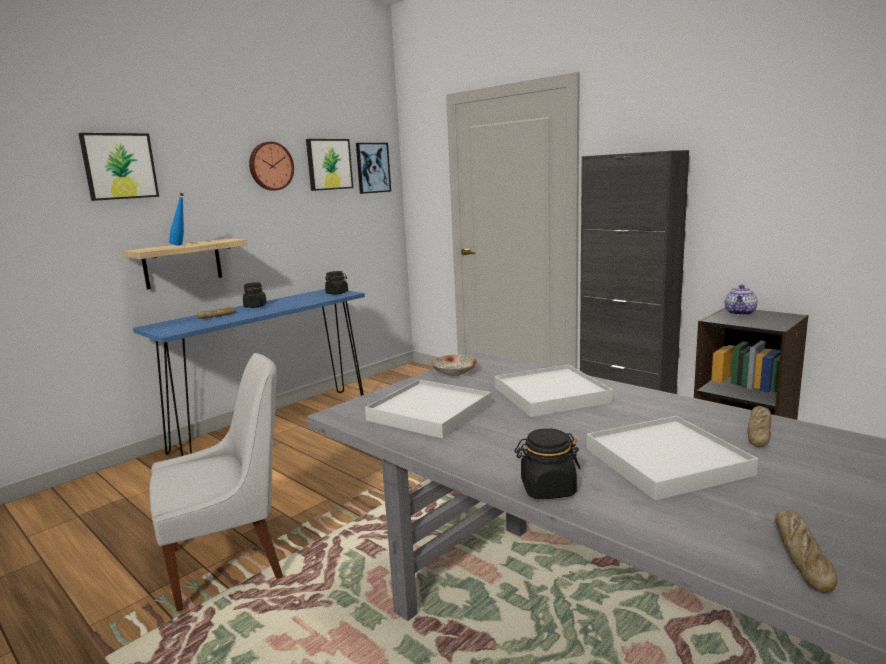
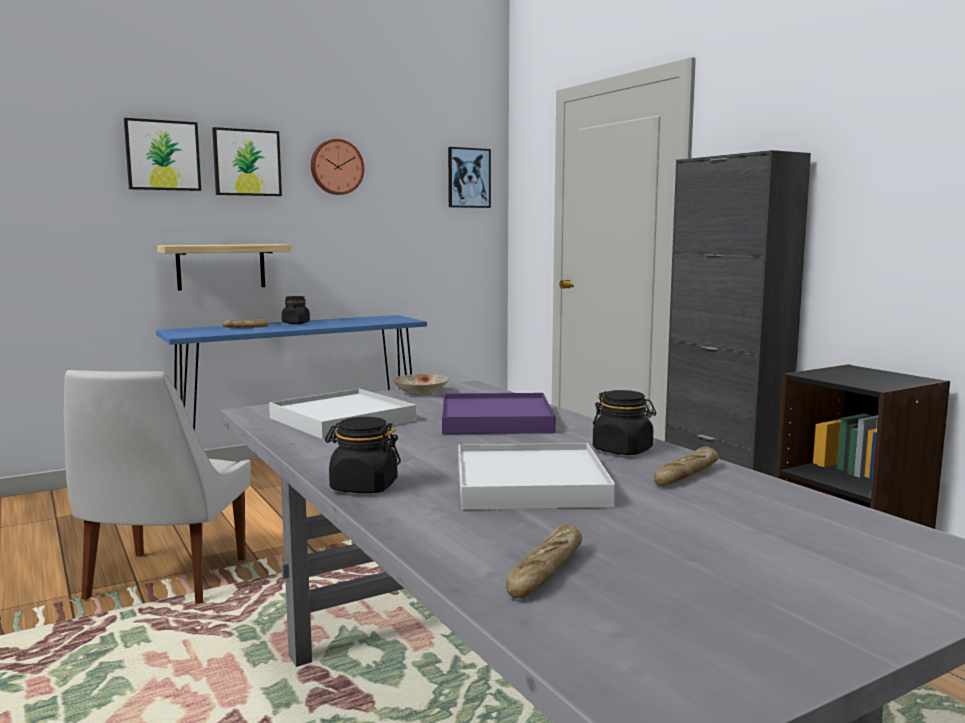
camera: 15 degrees right, 5 degrees down
(181, 245) = (217, 244): blue bottle -> none
(231, 562) = (164, 581): white chair -> white chair turned 105 degrees clockwise
(328, 164) = (410, 170): picture -> picture (246, 163)
(337, 293) = (397, 319): black jar -> black jar (623, 450)
(551, 395) = (495, 420): white tray -> purple tray
(740, 313) = (854, 371): teapot -> none

